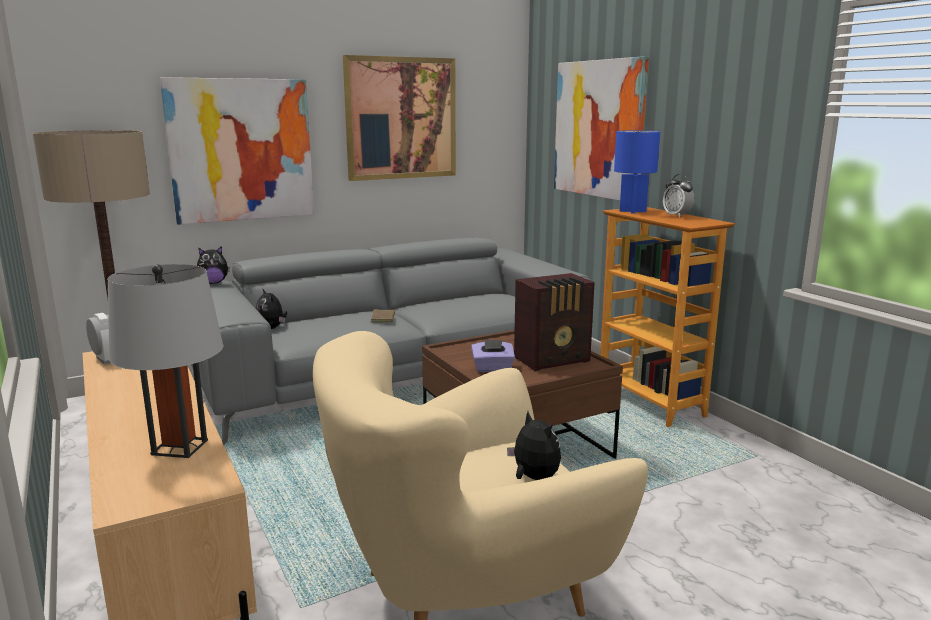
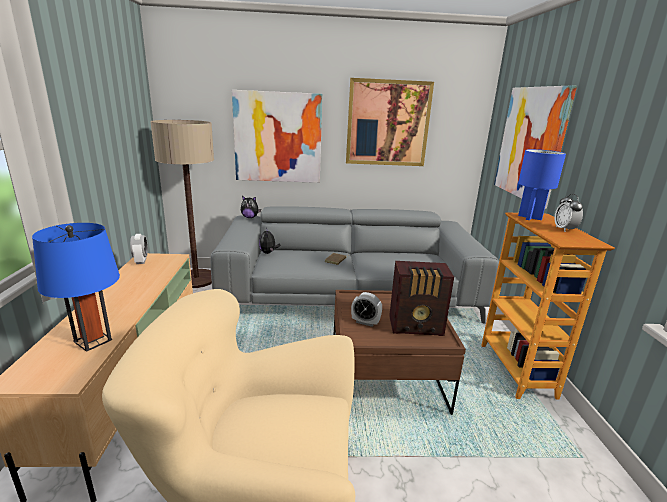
camera: 25 degrees right, 5 degrees up
(180, 447) = (93, 341): grey table lamp -> blue table lamp
(492, 368) = (365, 322): purple tissue box -> alarm clock
(533, 478) = (303, 441): plush toy -> none

